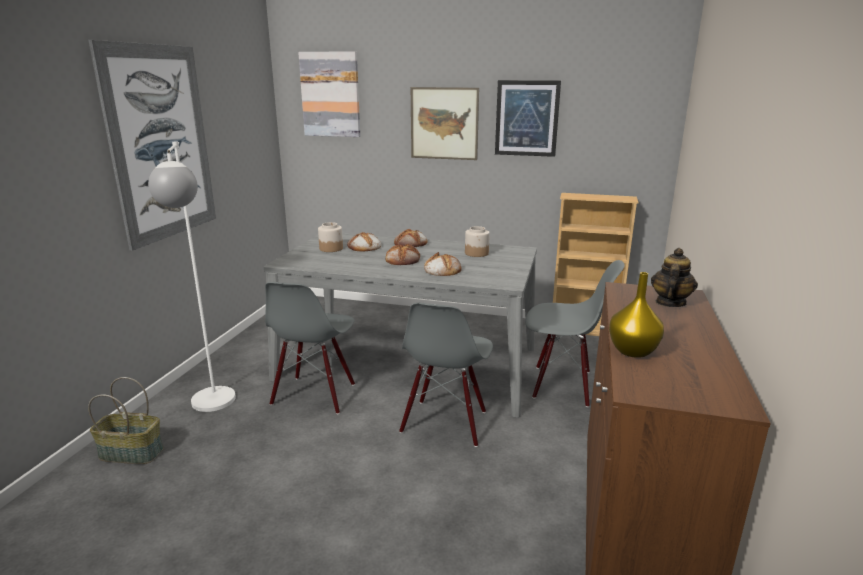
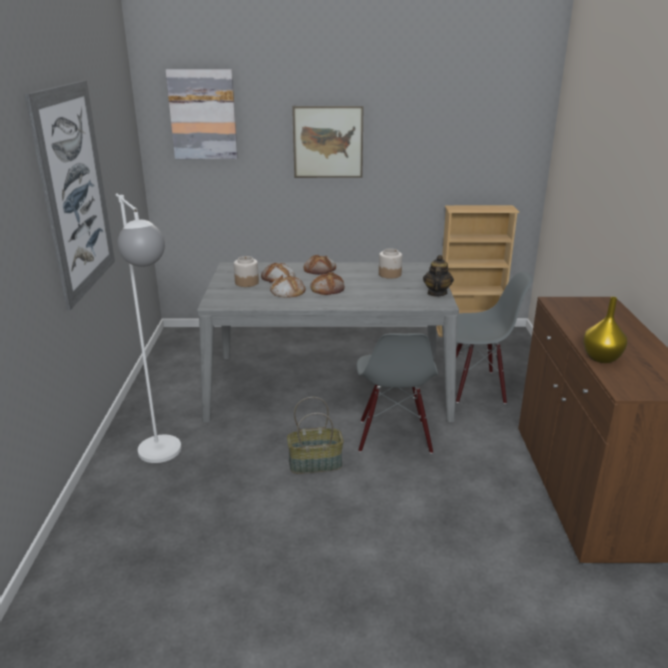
camera: 15 degrees left, 5 degrees up
(132, 452) = (114, 513): basket -> basket (315, 463)
(314, 395) = (258, 429): grey chair -> none
(442, 270) = (372, 295): bread -> bread (287, 291)
(527, 118) = (411, 135): picture -> none
(670, 303) = (599, 311): teapot -> teapot (436, 293)

